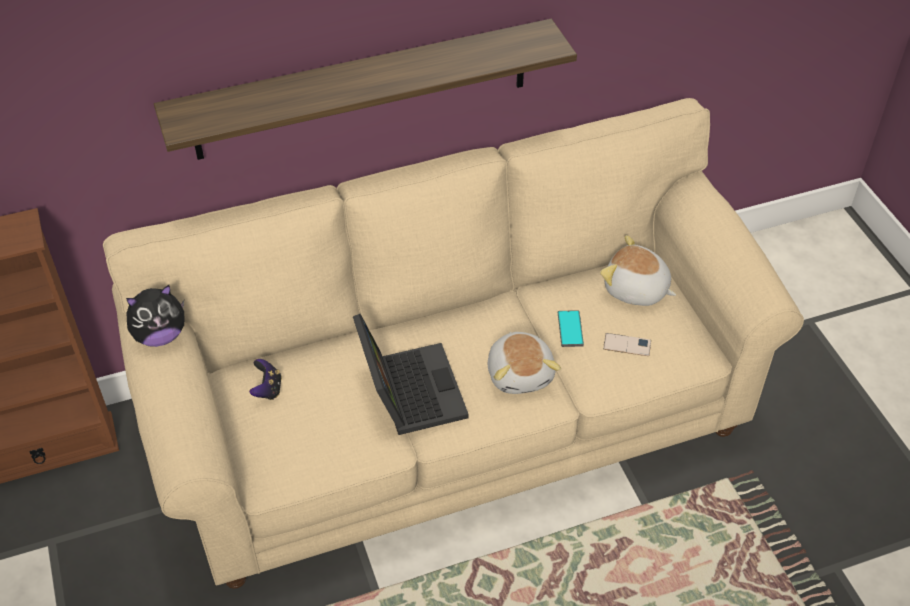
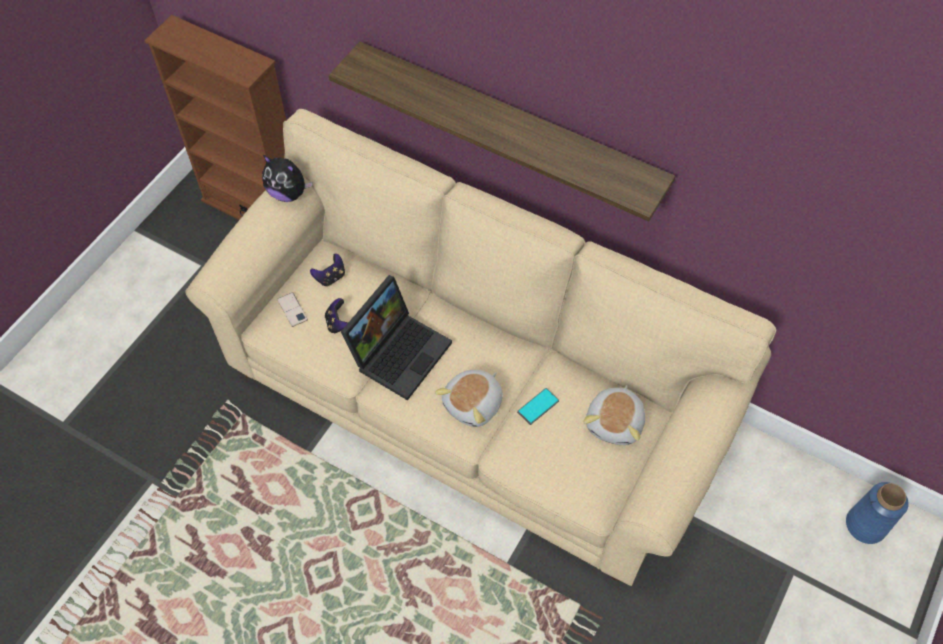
camera: 50 degrees right, 10 degrees up
(326, 417) = (337, 323): none -> game controller
(627, 345) = (557, 451): phone -> phone (292, 309)
(636, 290) = (615, 423): plush toy -> plush toy turned 150 degrees counterclockwise
(808, 252) = (866, 525): none -> blue vase

